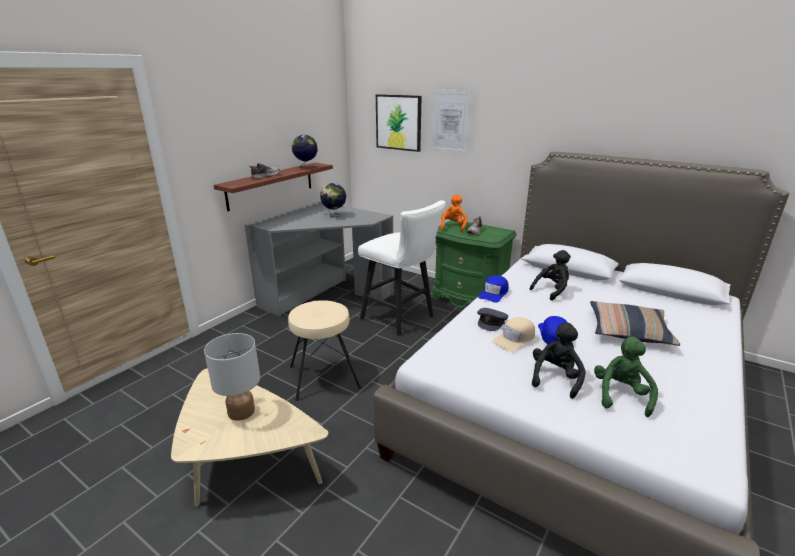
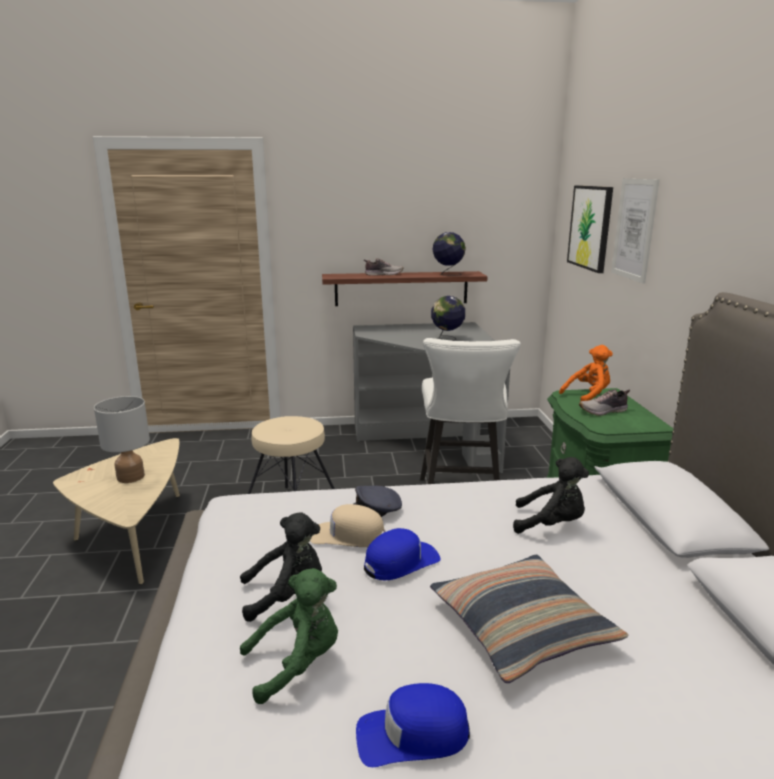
camera: 50 degrees right, 5 degrees down
(494, 293) = (463, 488): blue cap -> blue cap (412, 735)

